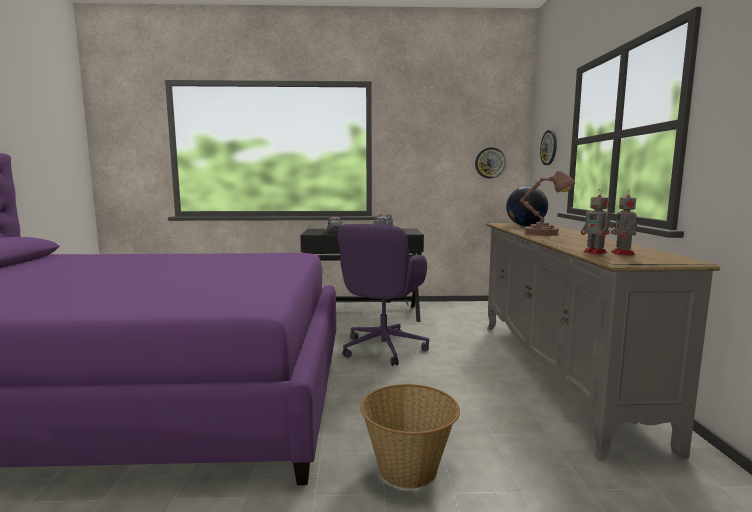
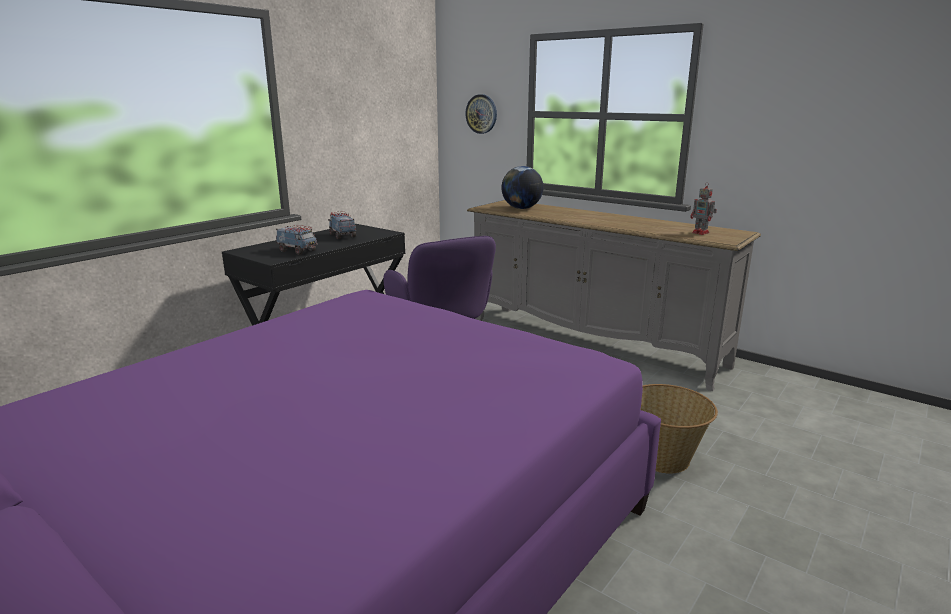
camera: 50 degrees left, 10 degrees up
(490, 163) = (405, 129): wall clock -> none
(544, 234) = (580, 218): brown table lamp -> none
(596, 252) = (689, 235): toy robot -> none

